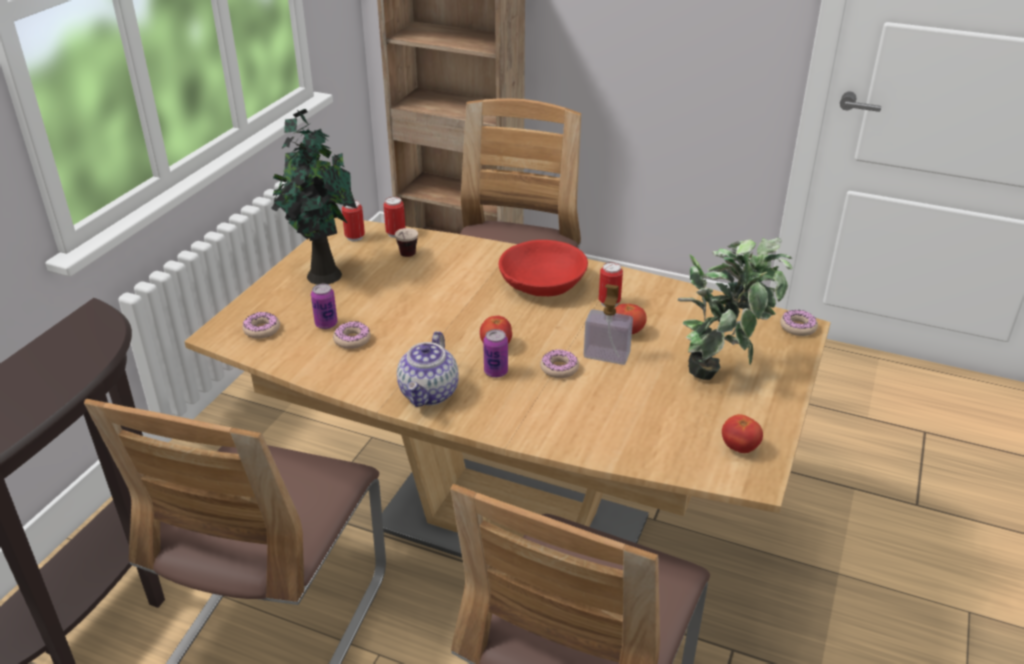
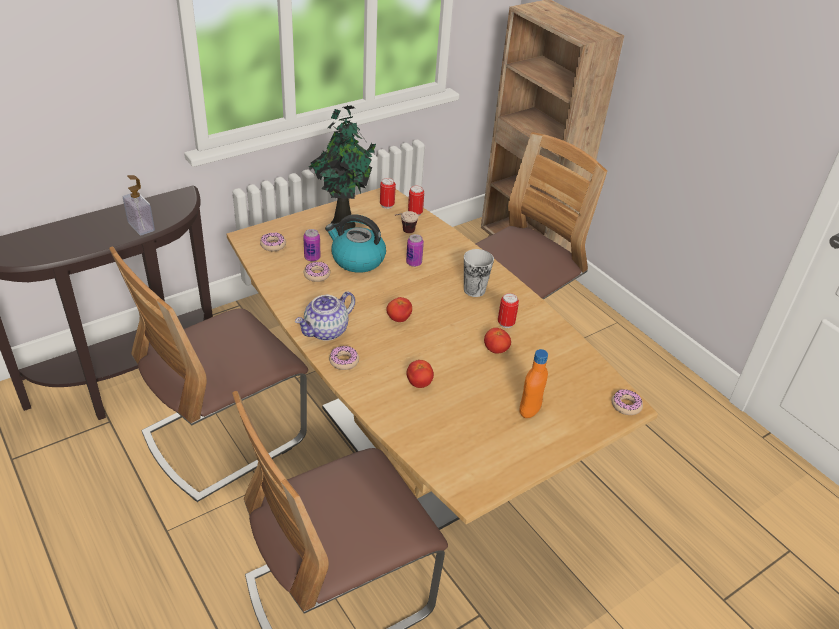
camera: 30 degrees right, 5 degrees up
(382, 305) = (357, 259): none -> kettle
(496, 372) = (380, 336): can -> can (414, 263)
(543, 284) = (474, 290): red bowl -> cup
(559, 368) = (422, 353): donut -> donut (344, 361)
(606, 355) = (463, 359): soap dispenser -> soap dispenser (141, 226)
(722, 373) = (529, 411): potted plant -> orange bottle
(739, 447) = (482, 467): tomato -> tomato (419, 383)

